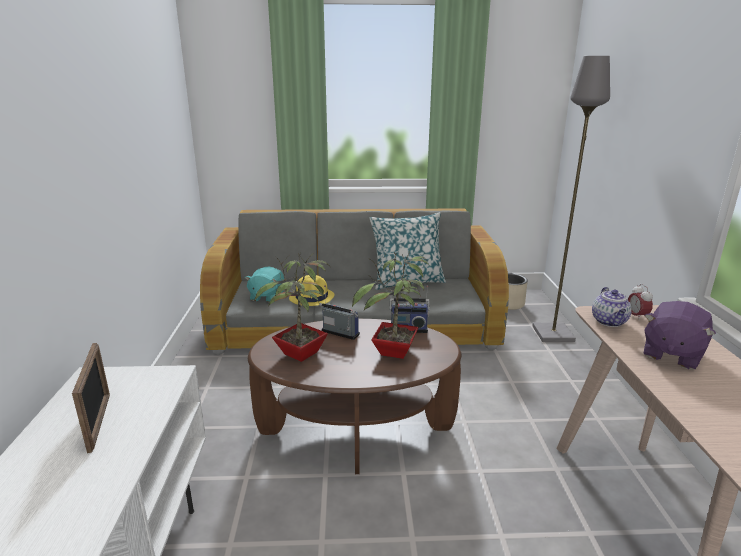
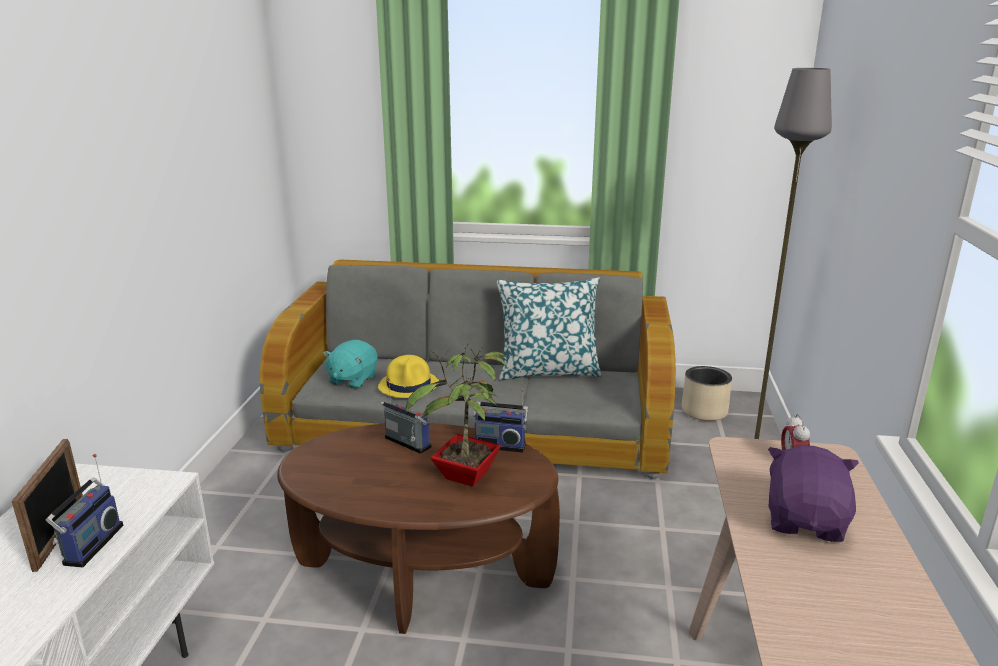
camera: 10 degrees right, 0 degrees up
(129, 426) = (90, 544): none -> radio
(299, 354) = (342, 468): potted plant -> none
(609, 322) = (746, 464): teapot -> none
(671, 354) = (806, 521): purple plush toy -> purple plush toy turned 150 degrees clockwise

